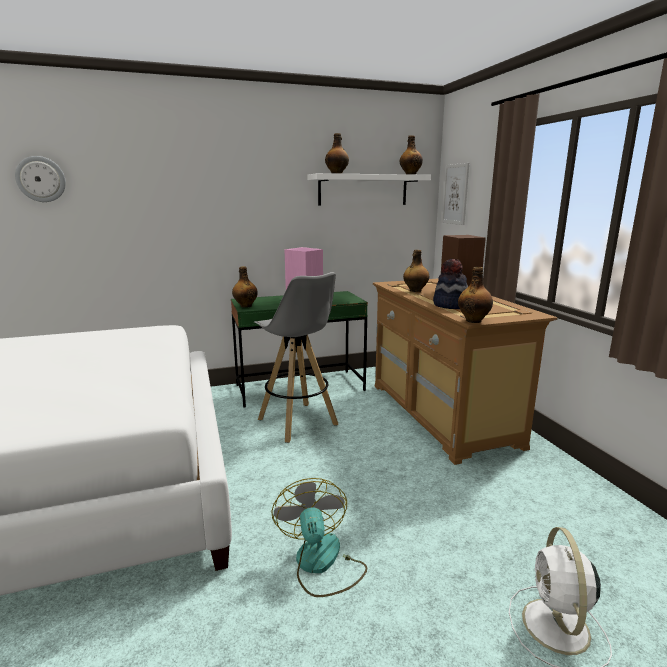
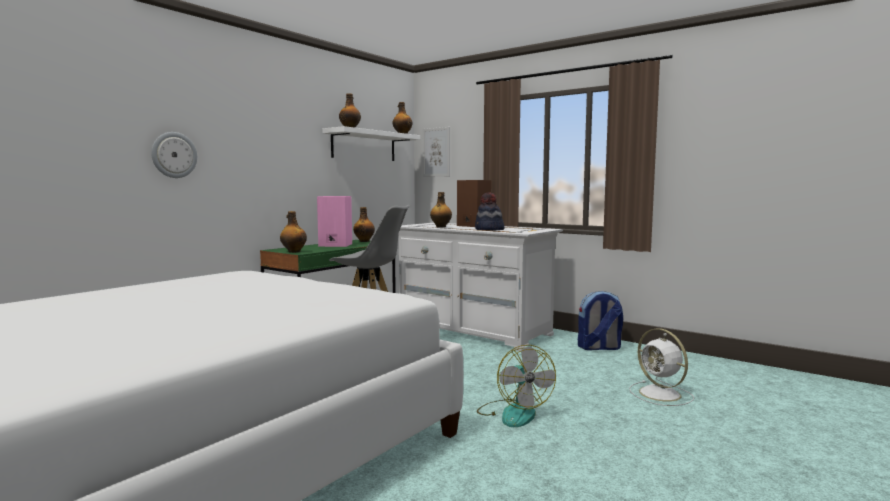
camera: 35 degrees left, 10 degrees down
(41, 179) = (58, 109): wall clock -> wall clock (174, 155)
(321, 564) = (513, 412): fan -> fan turned 150 degrees counterclockwise
(441, 414) = (474, 330): brown dresser -> white dresser
(474, 320) = (525, 232): bottle -> bottle (364, 241)
(567, 493) = (599, 348): none -> backpack

